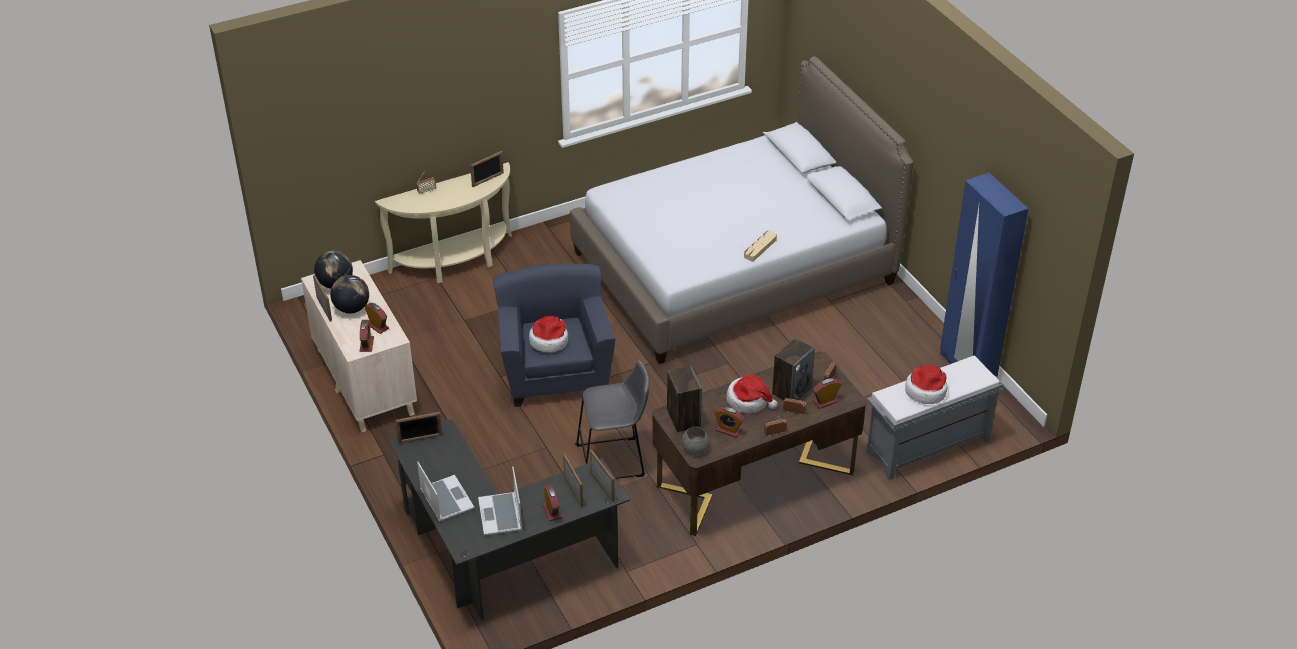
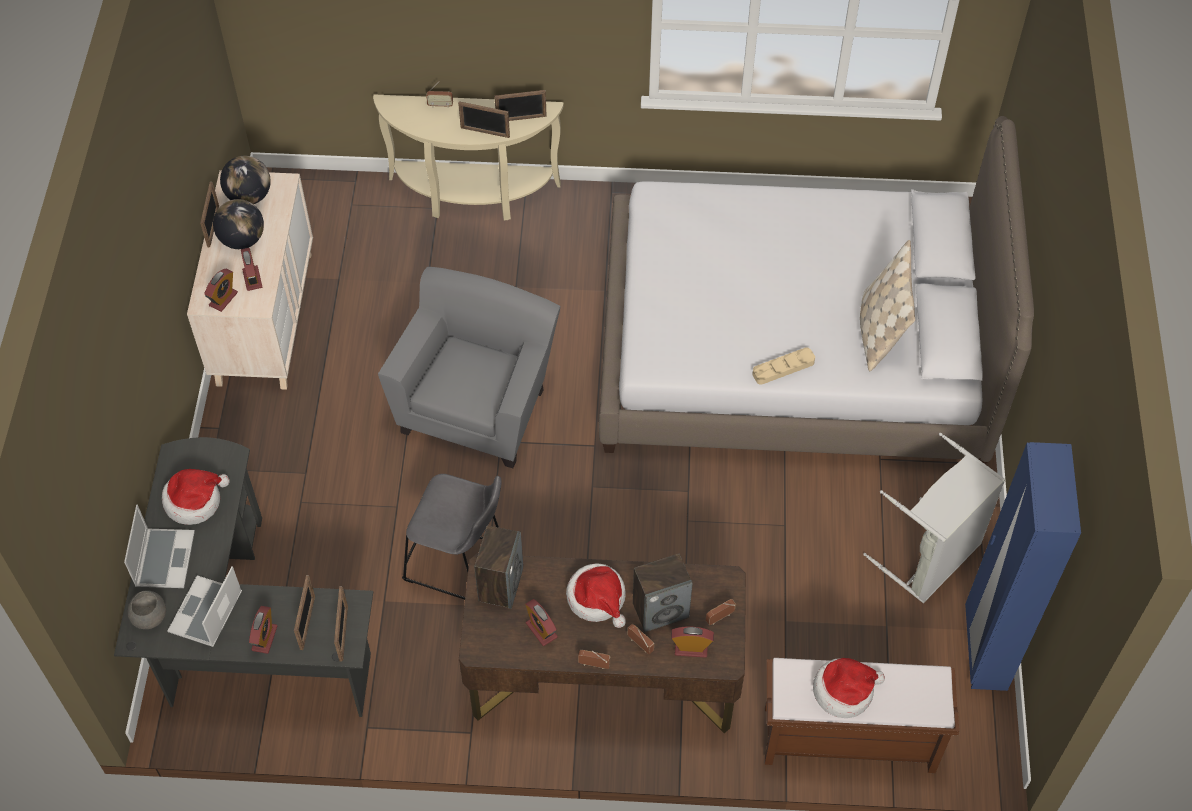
camera: 30 degrees right, 15 degrees up
(420, 439) = (195, 459): picture frame -> picture frame (485, 132)
(549, 340) = (460, 376): hat -> hat (194, 501)
(555, 372) = (478, 405): blue armchair -> grey armchair
(695, 448) = (483, 635): grey bowl -> grey bowl (149, 615)
(801, 209) = (880, 332): none -> beige pillow
(900, 337) = (931, 558): none -> grey laundry basket
(927, 447) = (847, 740): grey bench -> brown bench

